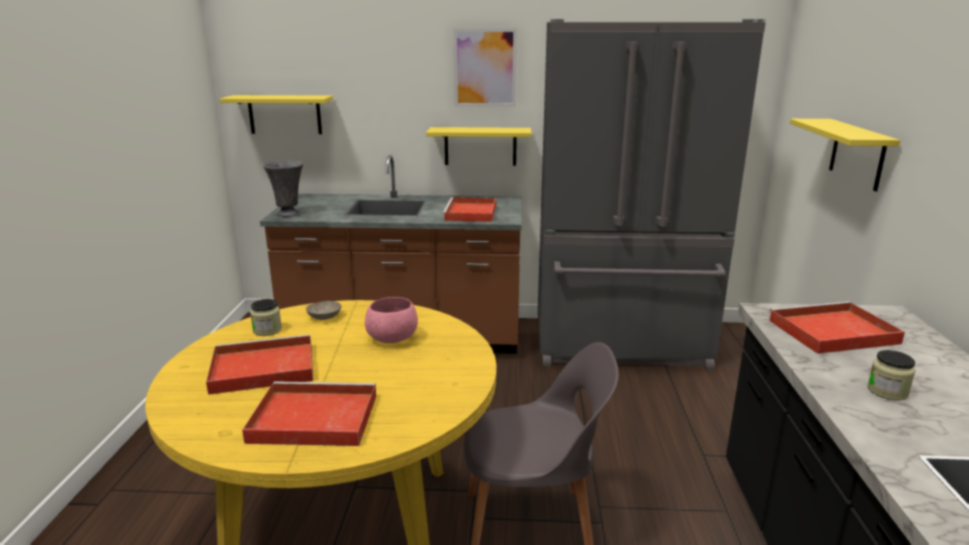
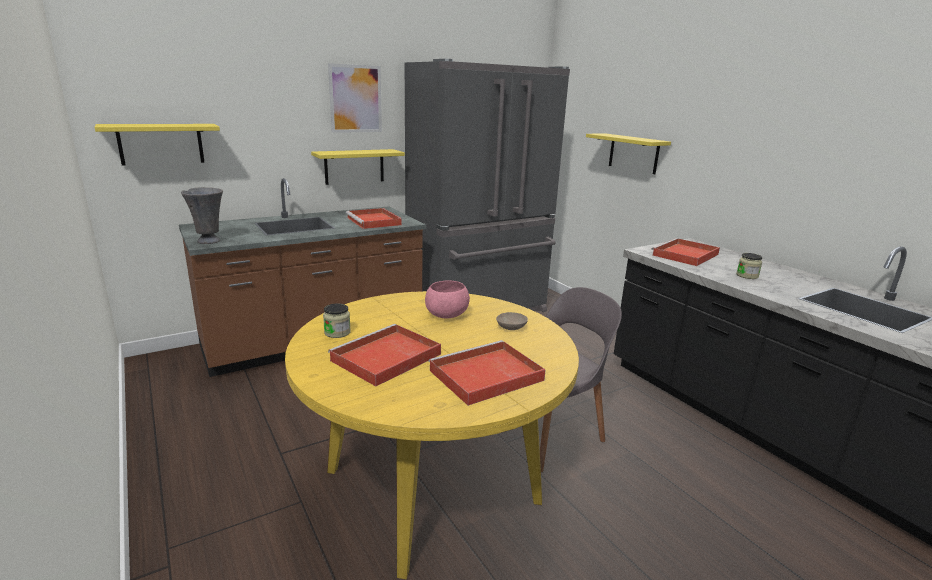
camera: 35 degrees left, 0 degrees up
(324, 317) = (368, 313): beige bowl -> beige bowl (511, 328)

